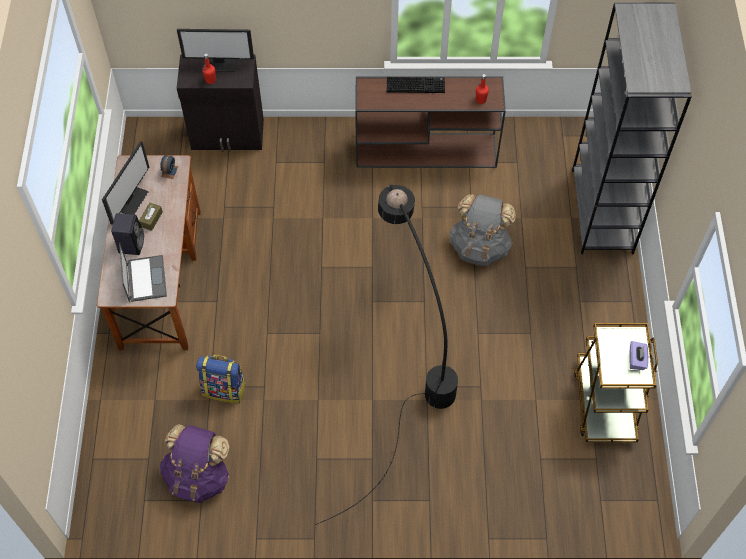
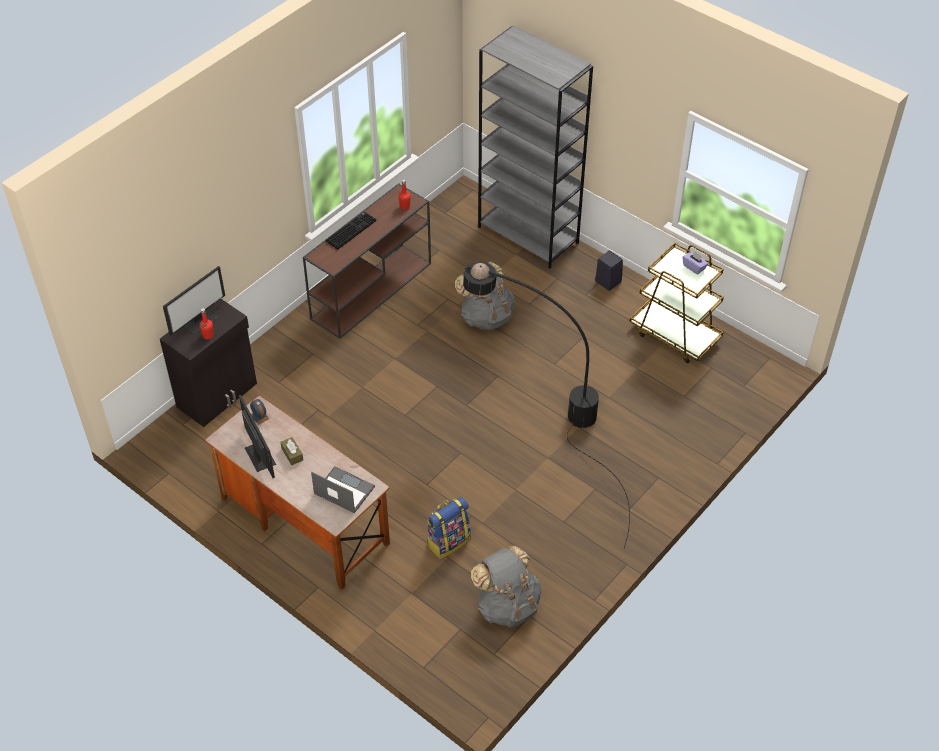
camera: 50 degrees left, 10 degrees down
(131, 243) = (301, 480): black speaker -> black speaker (607, 281)
(198, 476) = (507, 605): purple backpack -> grey backpack

